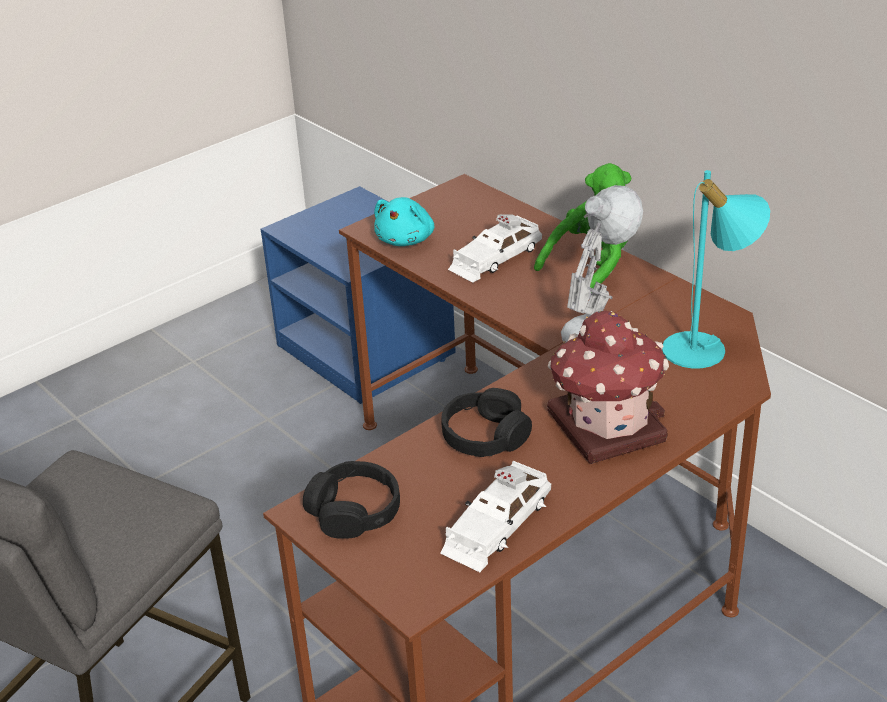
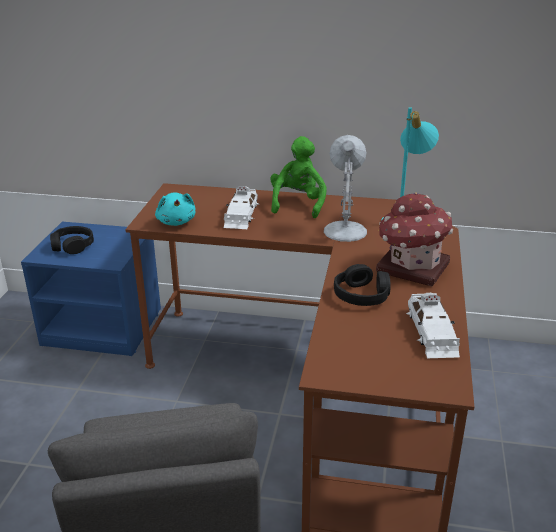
camera: 40 degrees left, 5 degrees down
(354, 511) = (350, 360): black headphones -> black headphones (72, 246)

